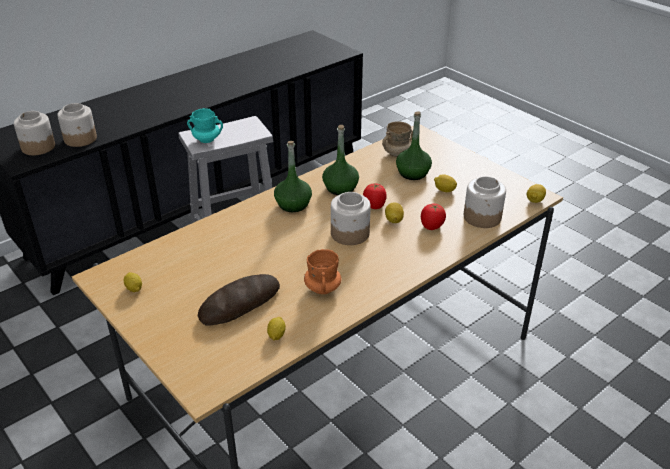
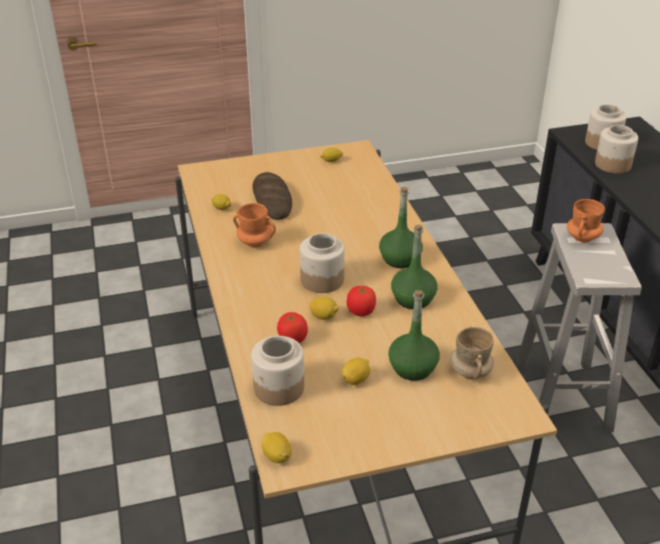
camera: 115 degrees right, 0 degrees up
(207, 139) = (583, 237): turquoise mug -> orange mug

